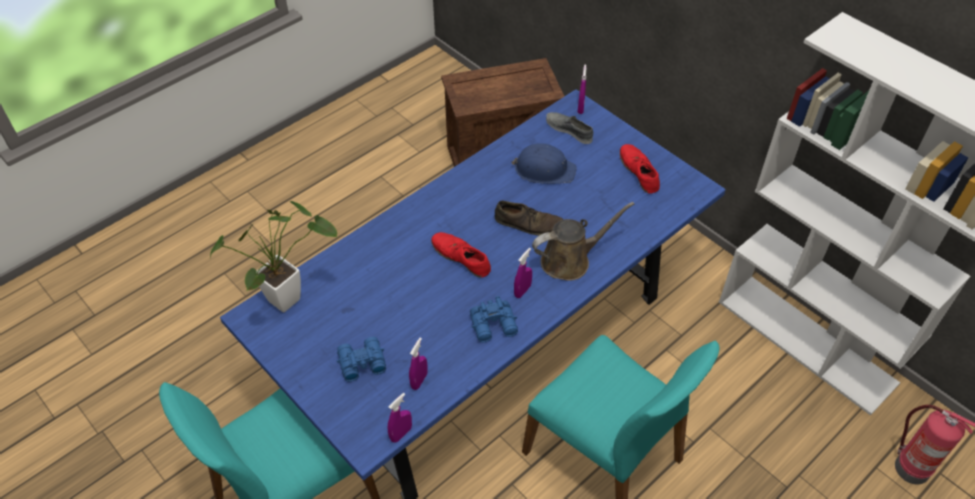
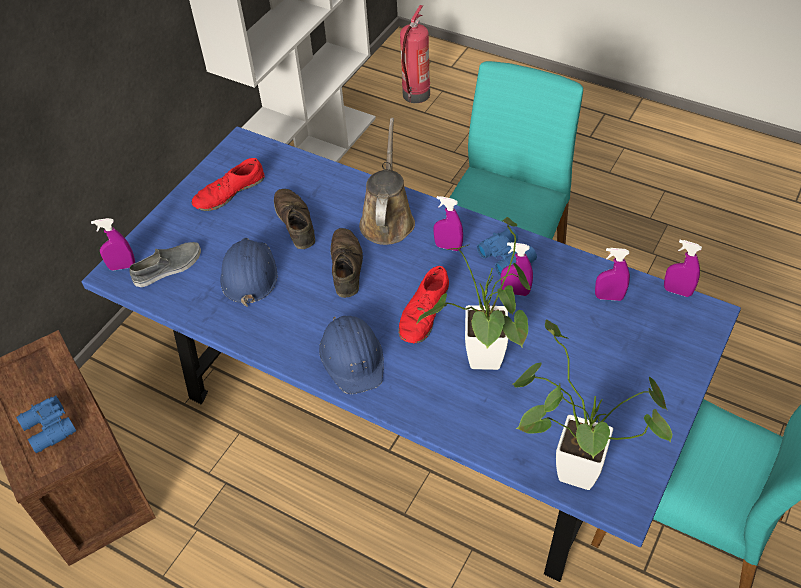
camera: 105 degrees left, 0 degrees up
(361, 362) = (617, 356): blue binoculars -> blue binoculars (48, 430)
(396, 278) = (484, 366): none -> potted plant
(441, 209) = (353, 357): none -> blue hard hat
(455, 319) = (515, 292): none -> purple spray bottle
(569, 130) = (168, 268): grey shoe -> grey shoe turned 150 degrees counterclockwise
(570, 260) = (387, 219): brown watering can -> brown watering can turned 45 degrees clockwise
(589, 204) = (295, 222): none -> brown shoe

